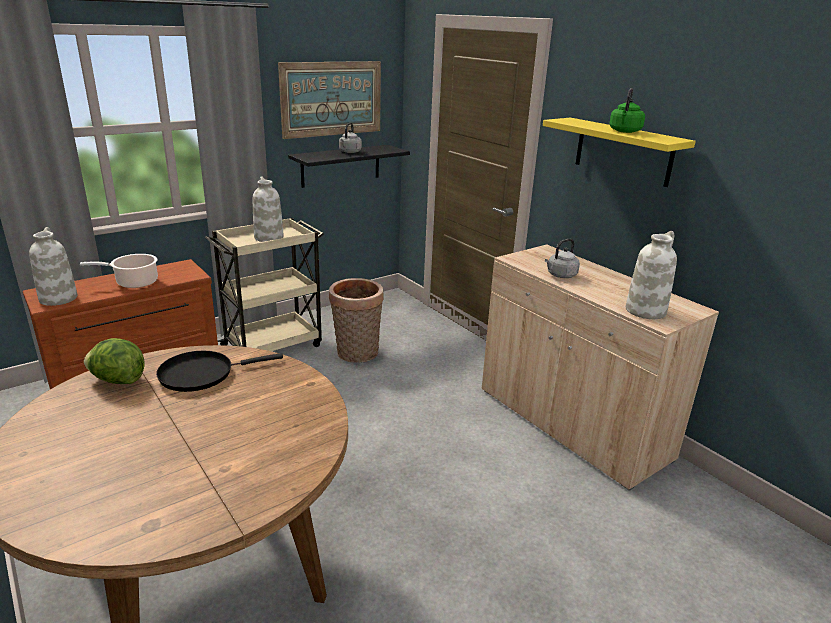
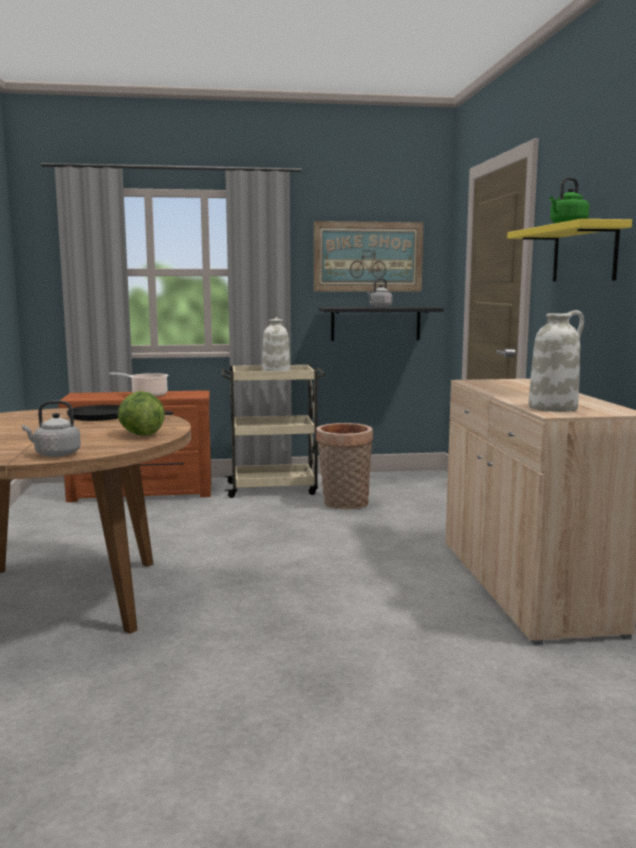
camera: 30 degrees right, 15 degrees down
(58, 298) = (85, 397): white vase -> none
(118, 380) = (47, 413): lettuce -> lettuce (140, 434)
(560, 275) = (501, 389): grey kettle -> grey kettle (55, 454)

